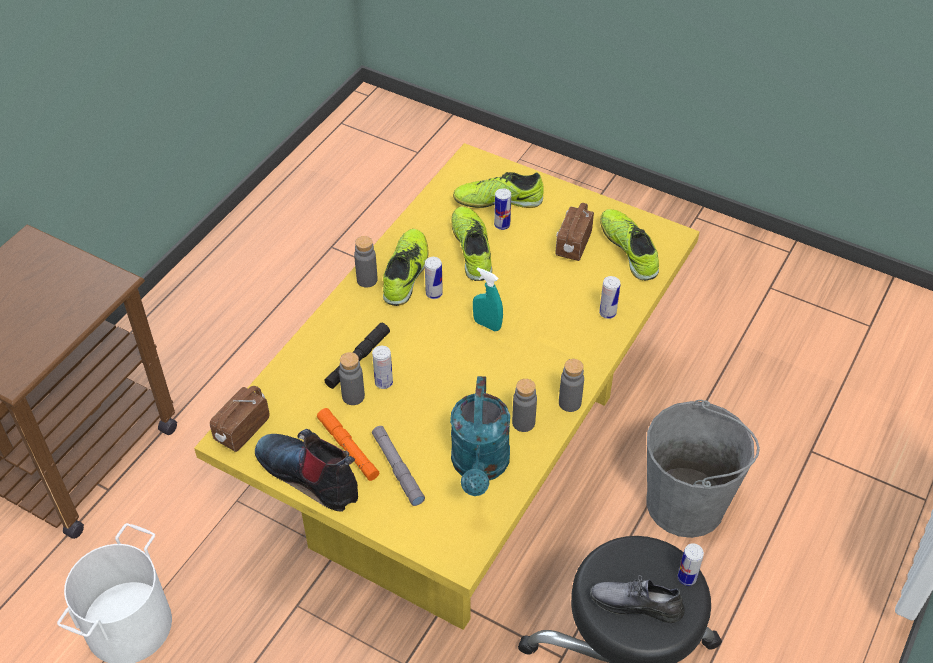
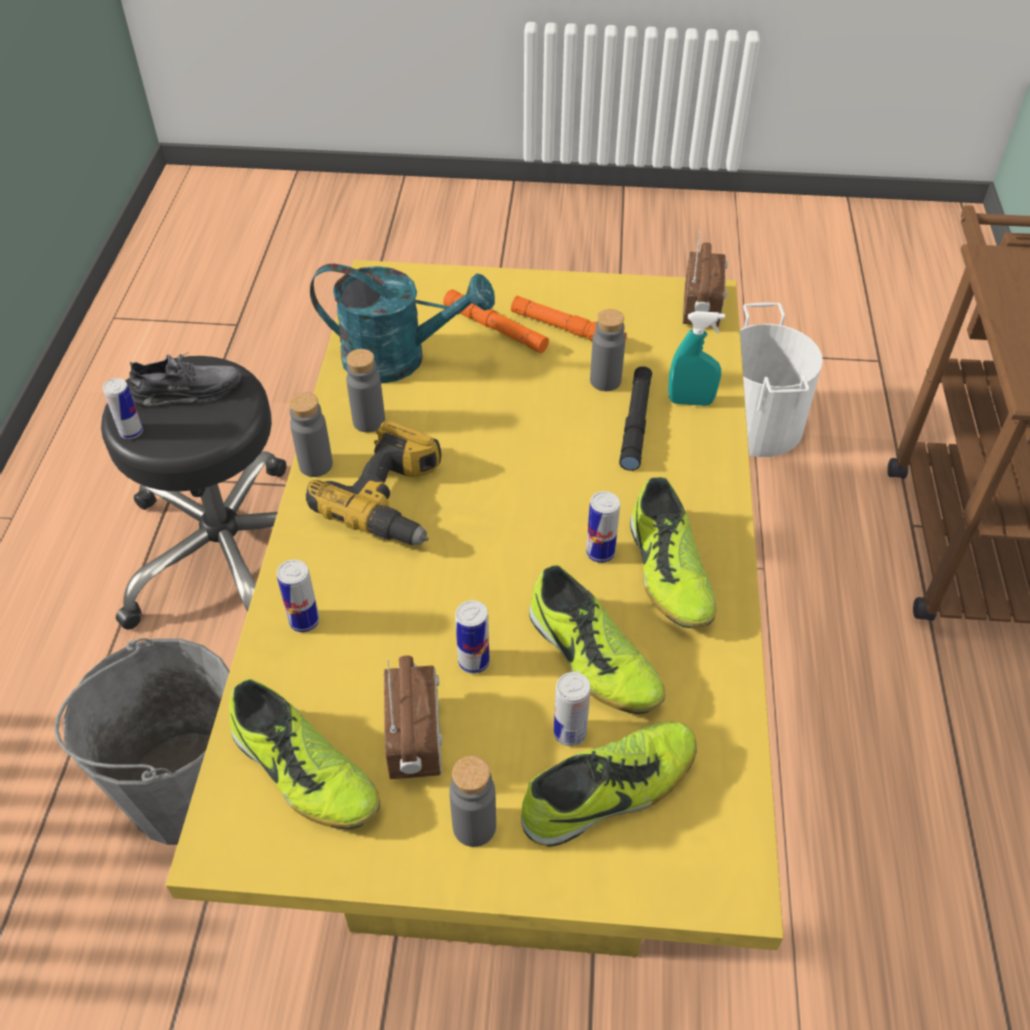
camera: 155 degrees right, 0 degrees up
(310, 476) = (587, 293): boot -> none
(367, 280) = (717, 537): grey bottle -> grey bottle (474, 826)
(384, 382) = (580, 408): can -> can (473, 662)
(397, 469) = (495, 328): grey flashlight -> orange flashlight
(480, 467) = (399, 358): turquoise watering can -> turquoise watering can turned 120 degrees clockwise
(487, 325) = (488, 533): turquoise spray bottle -> turquoise spray bottle (690, 401)
(532, 363) = (392, 500): none -> power drill

